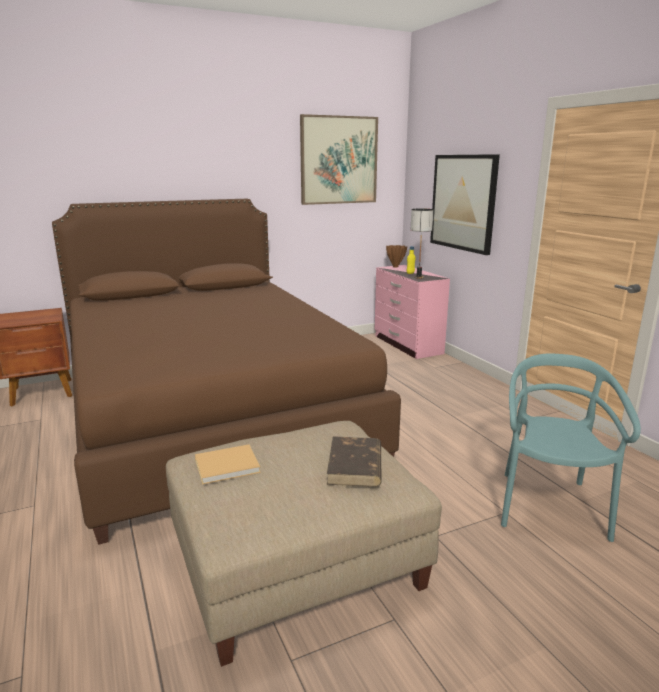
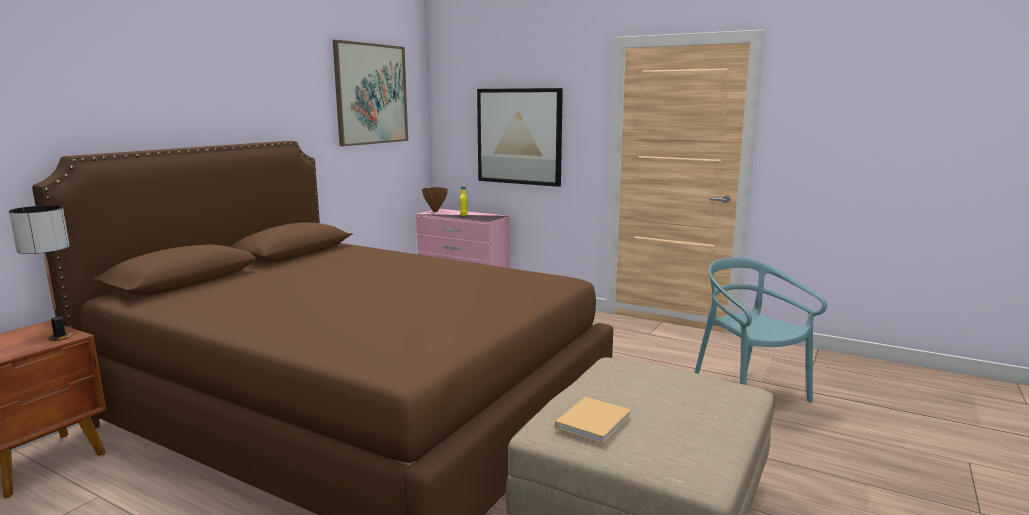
camera: 35 degrees left, 5 degrees down
(355, 465) = (690, 385): brown book -> none
(418, 277) = (480, 218): table lamp -> table lamp (59, 337)

